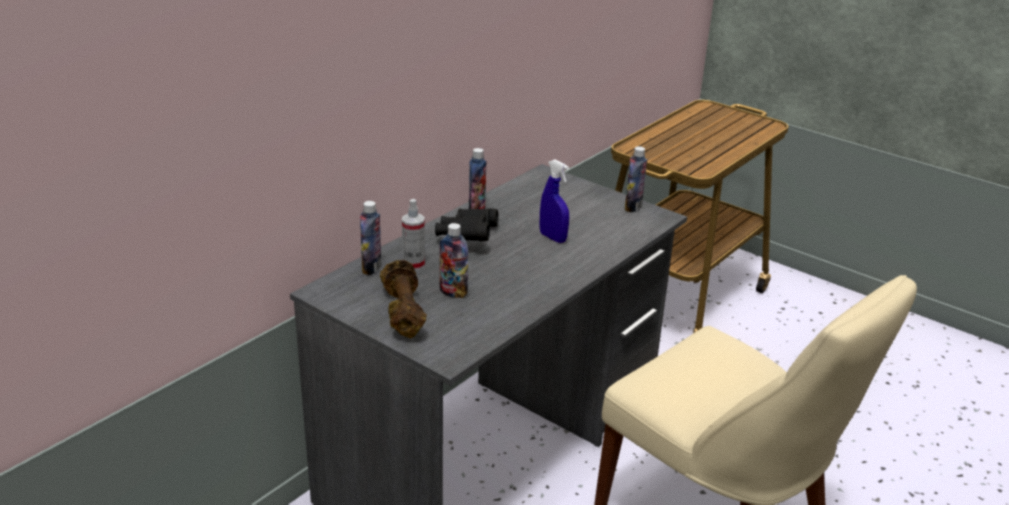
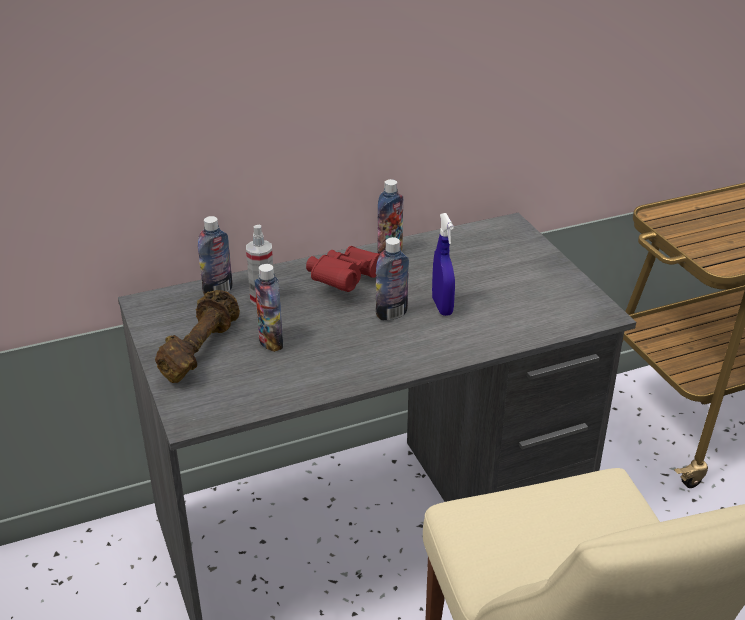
camera: 30 degrees right, 5 degrees up
(467, 238) = (348, 282): black binoculars -> red binoculars
(633, 207) = (576, 293): bottle -> bottle (391, 314)

